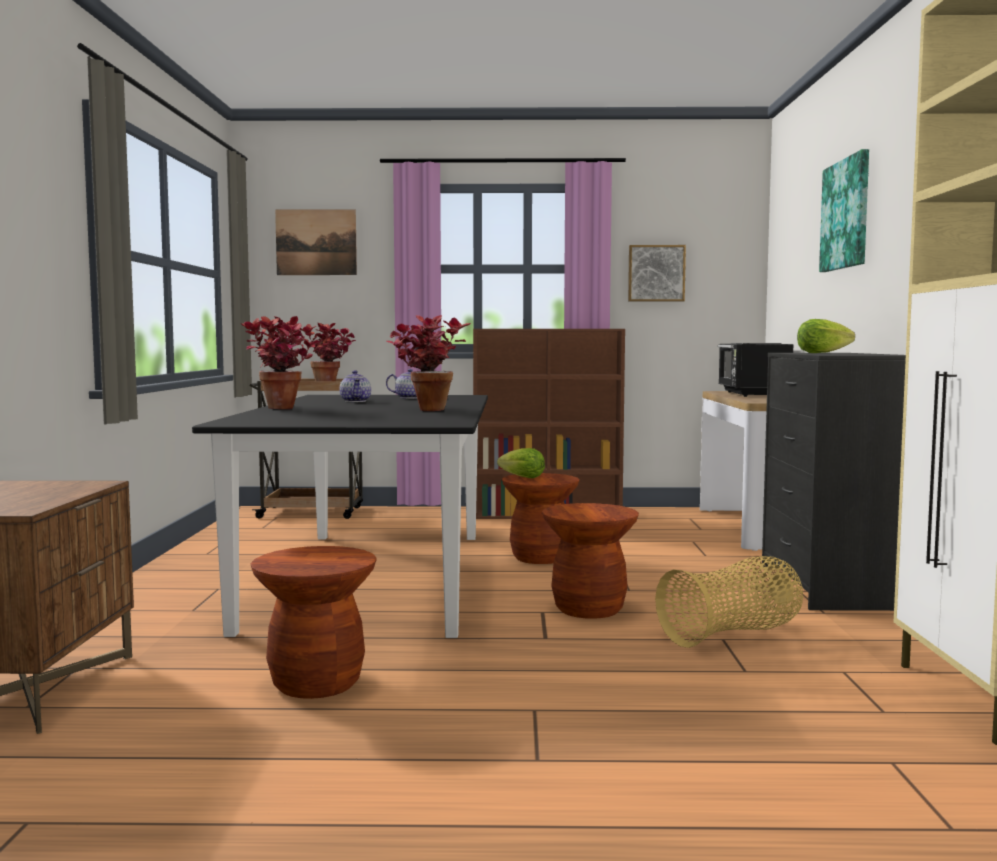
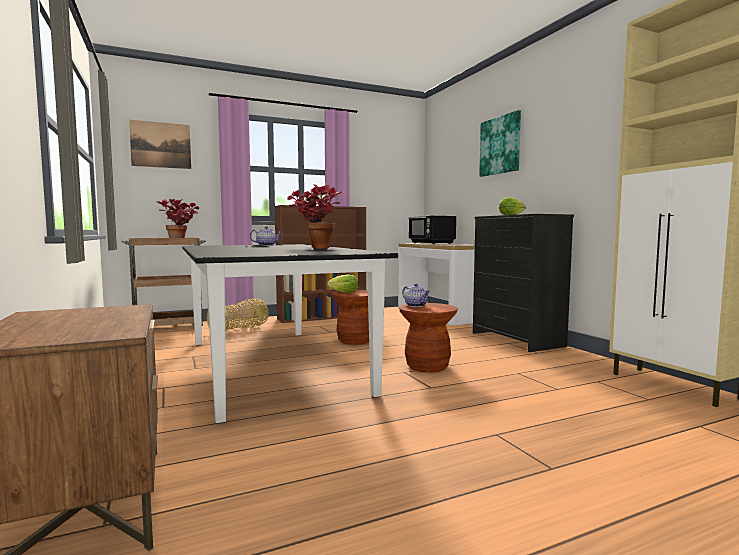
camera: 25 degrees left, 0 degrees up
(281, 409) = (214, 250): potted plant -> none
(316, 683) = (336, 446): brown stool -> none
(356, 401) = (241, 246): teapot -> teapot (416, 305)
(656, 273) = (371, 178): picture -> none
(732, 634) = (518, 370): basket -> basket (240, 330)

